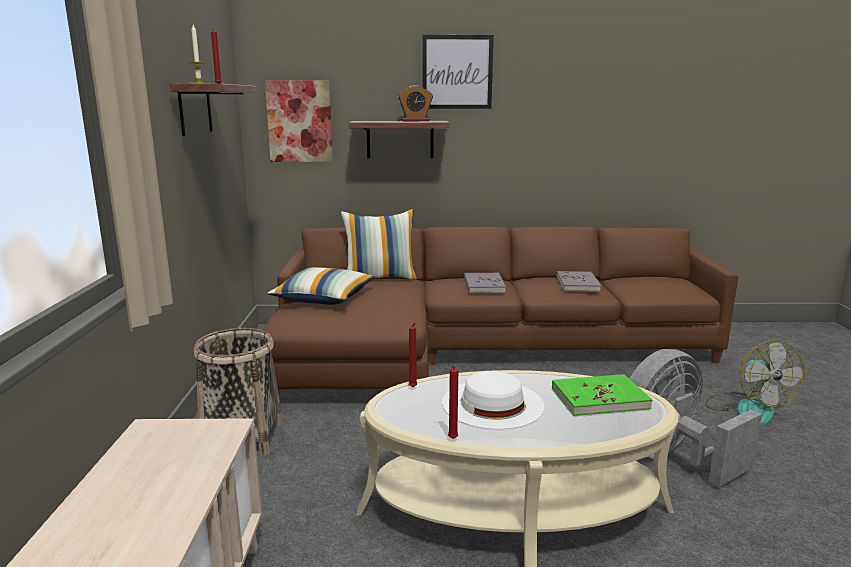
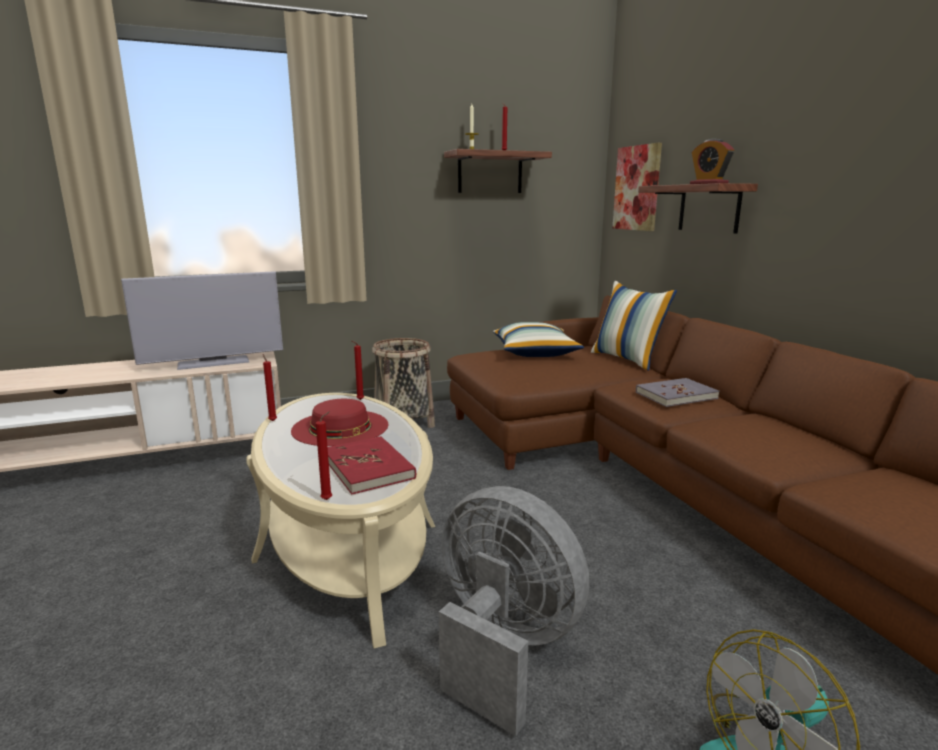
camera: 70 degrees right, 0 degrees up
(169, 470) = (213, 363): none -> television
(457, 72) = (777, 115): picture -> none
(492, 403) = (340, 427): white hat -> red hat
(578, 284) = (778, 440): grey book -> none
(599, 398) = (368, 468): green book -> red book
(659, 419) = (328, 499): none -> red candle

